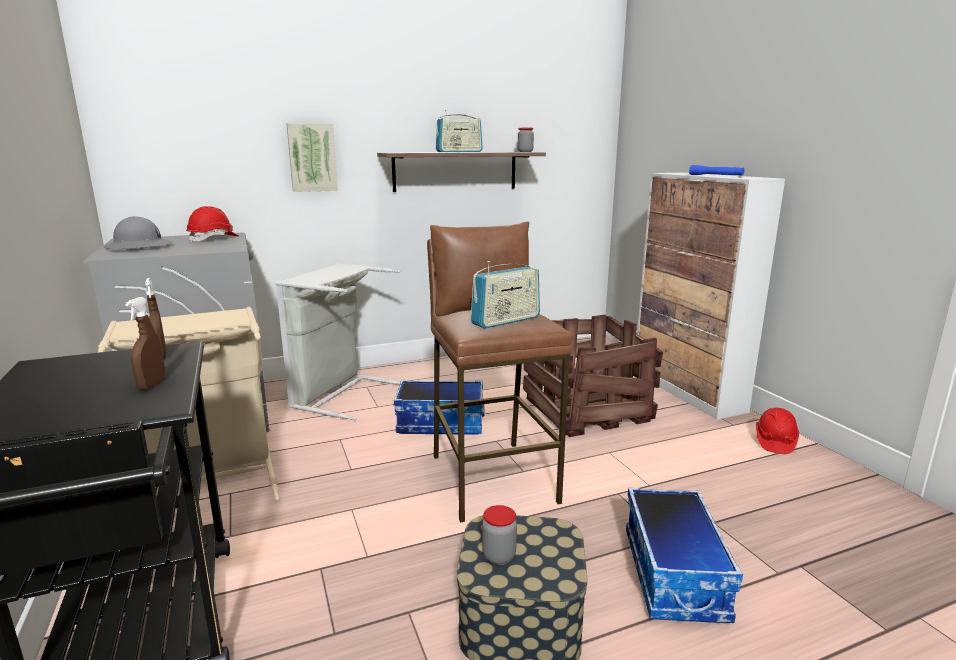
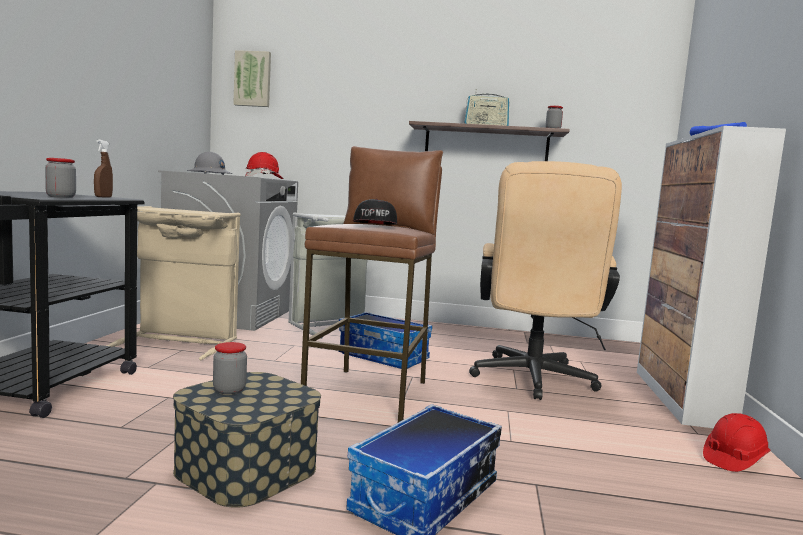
camera: 30 degrees right, 10 degrees down
(152, 385) = (61, 197): brown spray bottle -> jar
(312, 157) = (360, 127): picture -> picture (253, 79)
(506, 321) = (375, 225): radio -> cap
(585, 410) = (532, 381): crate -> beige office chair

